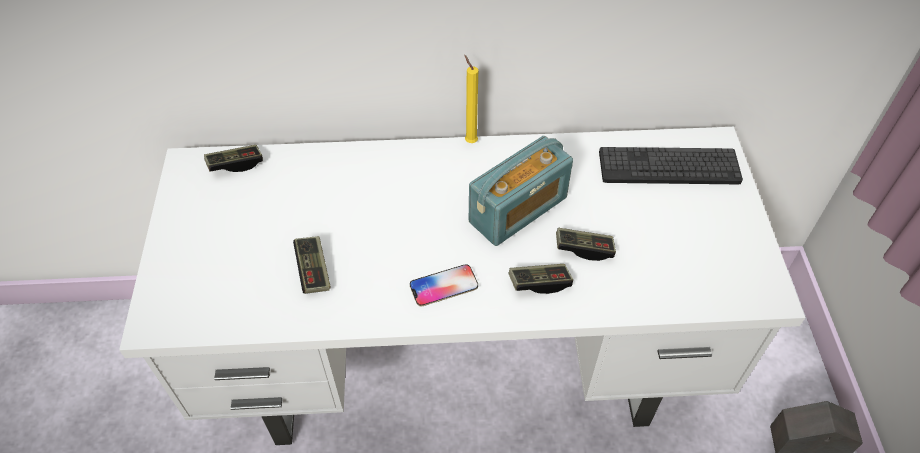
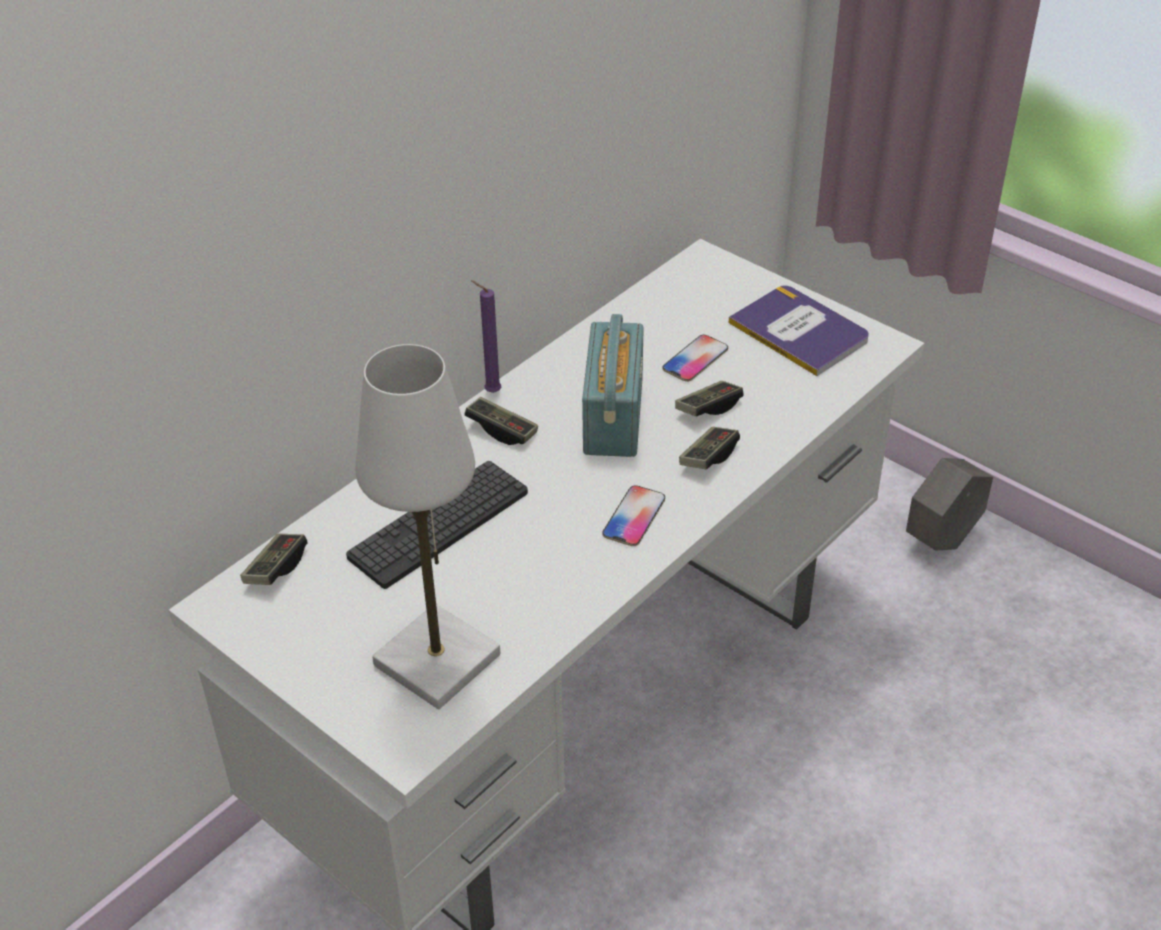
camera: 45 degrees left, 10 degrees down
(233, 284) = (437, 659): none -> white table lamp
(313, 270) = (499, 592): game controller -> game controller (502, 430)
(470, 141) = (490, 392): yellow candle -> purple candle
(619, 209) = (695, 359): none -> phone
(669, 167) = (691, 302): keyboard -> keyboard (439, 524)
(718, 240) = (799, 331): none -> book

